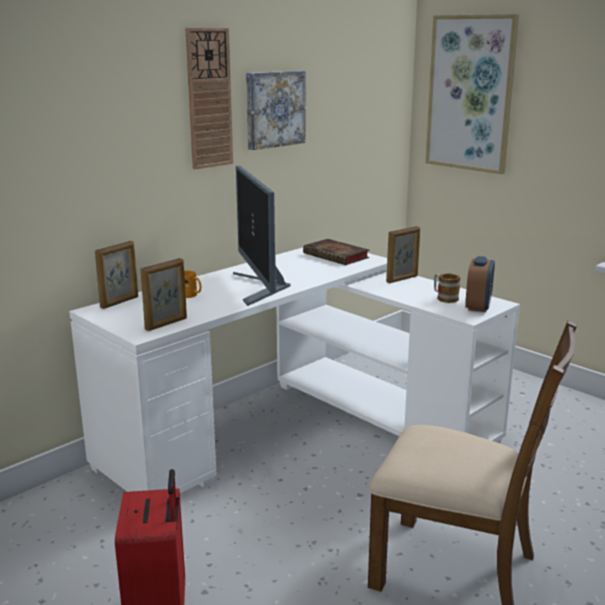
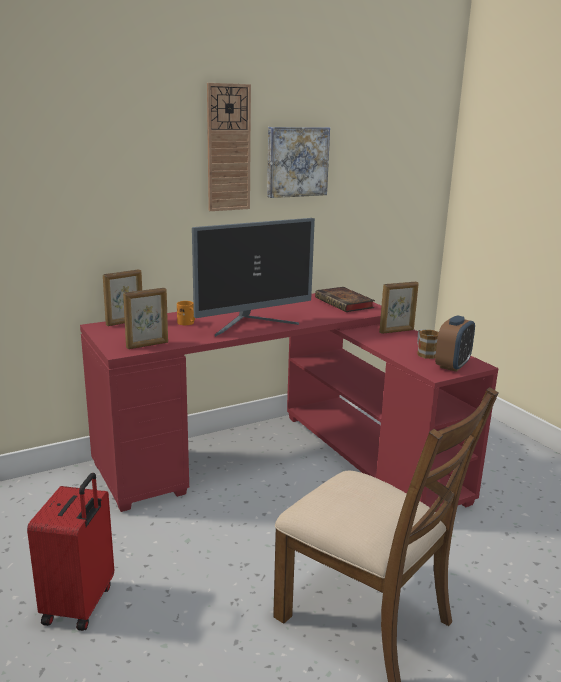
camera: 15 degrees right, 0 degrees up
(260, 288) = (252, 324): monitor -> monitor turned 120 degrees counterclockwise
(298, 429) = (285, 459): white desk -> red desk
(470, 94) = (504, 158): picture -> none

